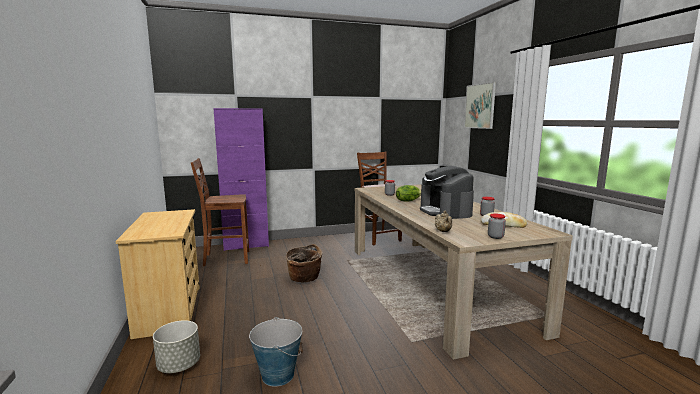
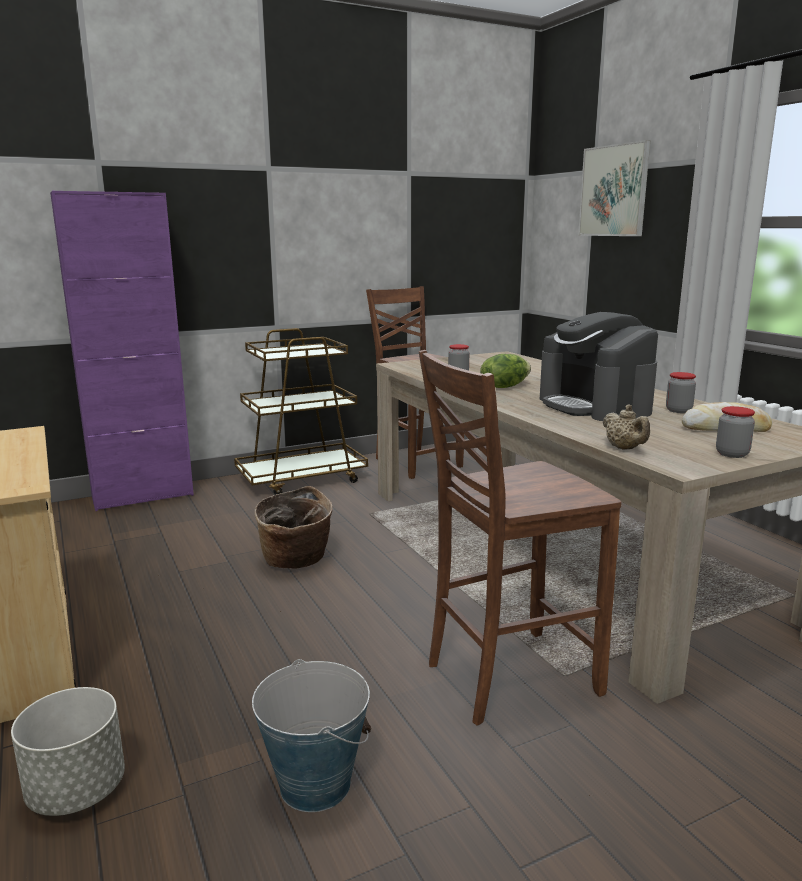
camera: 10 degrees left, 5 degrees up
(225, 258) = (106, 528): brown chair -> brown chair (507, 677)
(321, 242) = (302, 479): none -> brown cart

